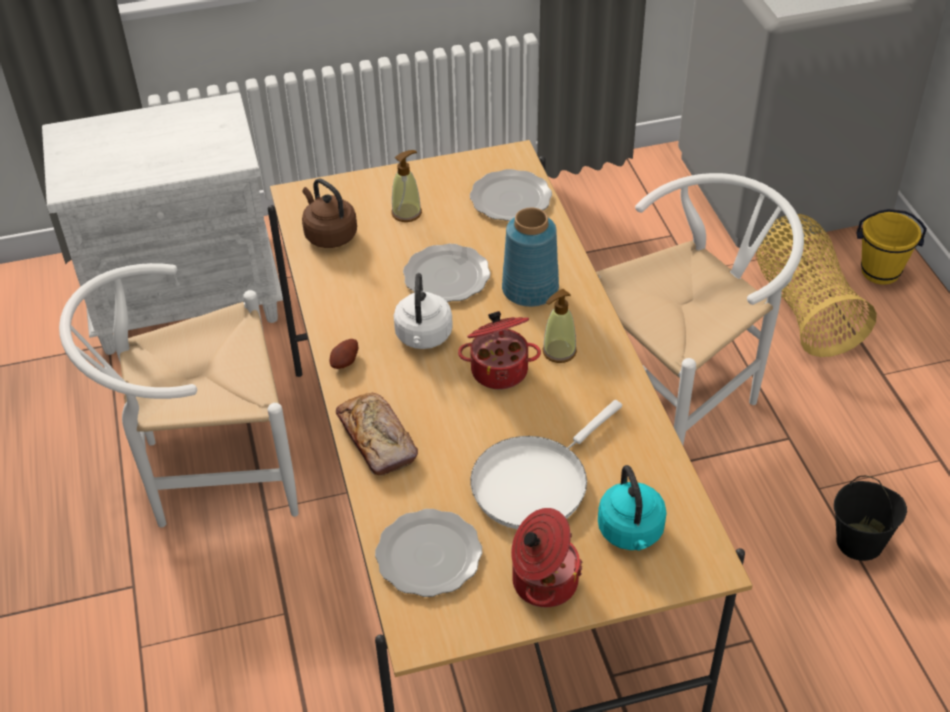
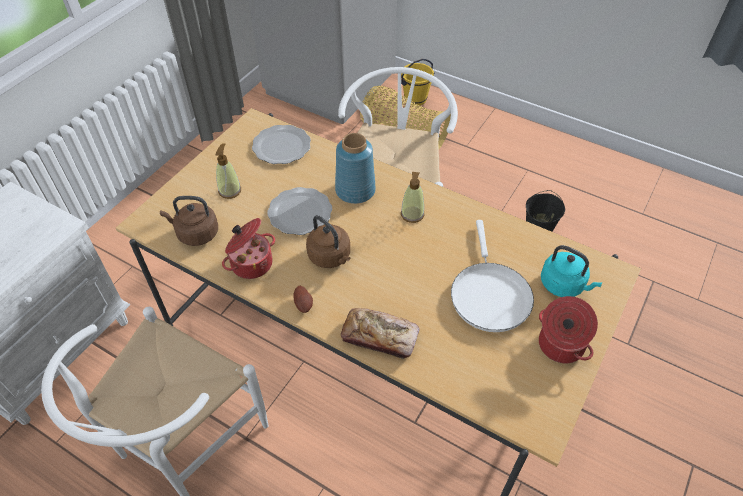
camera: 45 degrees left, 5 degrees up
(423, 337) = (331, 257): white kettle -> brown kettle
(429, 556) = (491, 380): plate -> none
(499, 369) = (394, 246): cooking pot -> cooking pot (251, 263)

